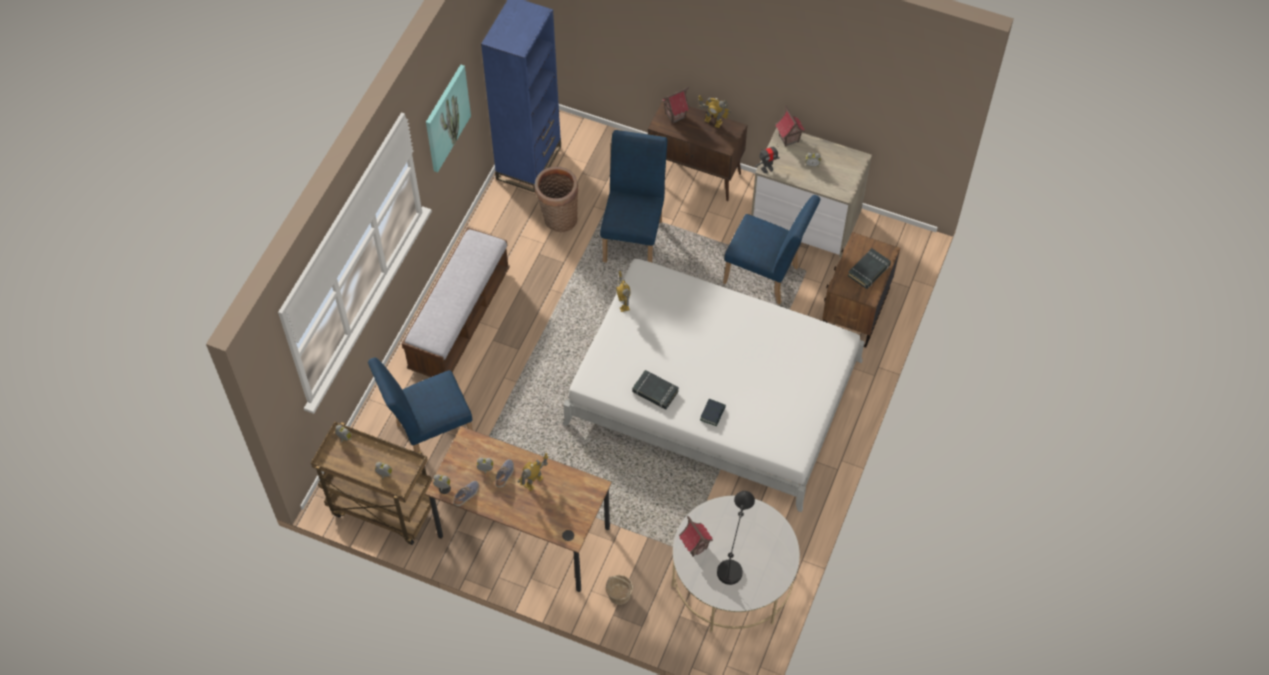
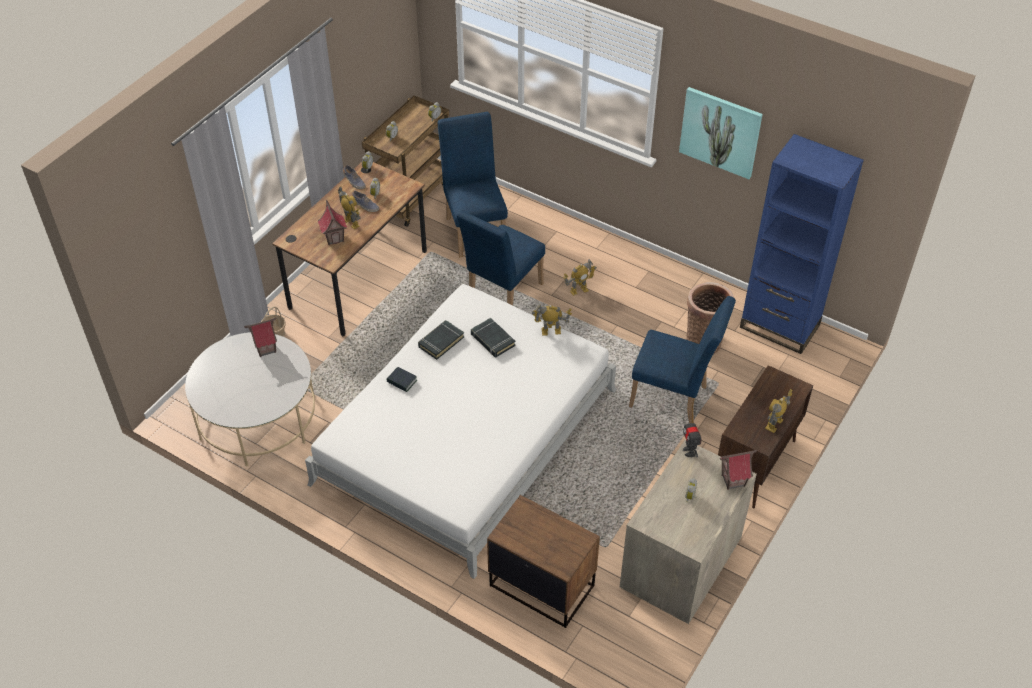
camera: 100 degrees right, 10 degrees down
(460, 320) = (592, 258): bench -> none
(508, 326) = (579, 290): none -> toy robot
(675, 115) = (786, 391): toy house -> toy house (334, 238)
(734, 552) = (248, 376): black table lamp -> none
(766, 278) = (602, 507): blue chair -> blue chair (501, 295)
(869, 270) = (540, 541): black book -> black book (492, 340)

